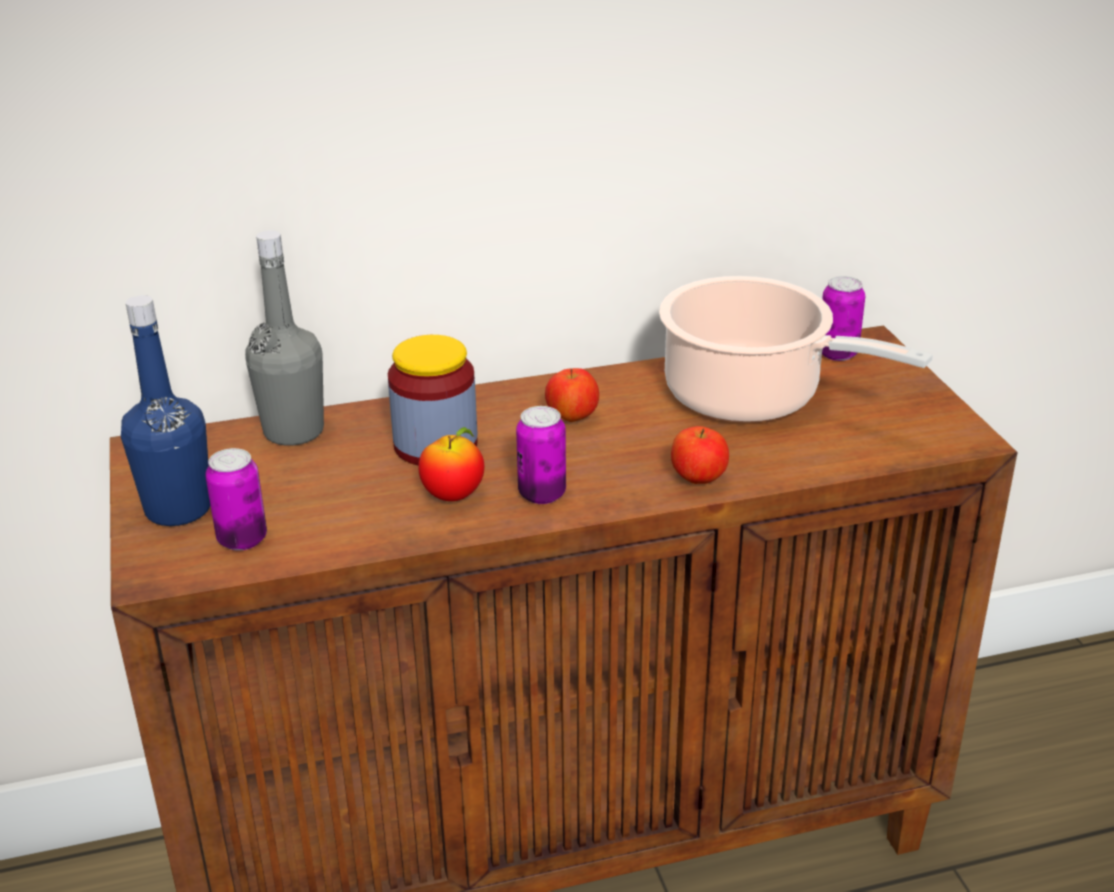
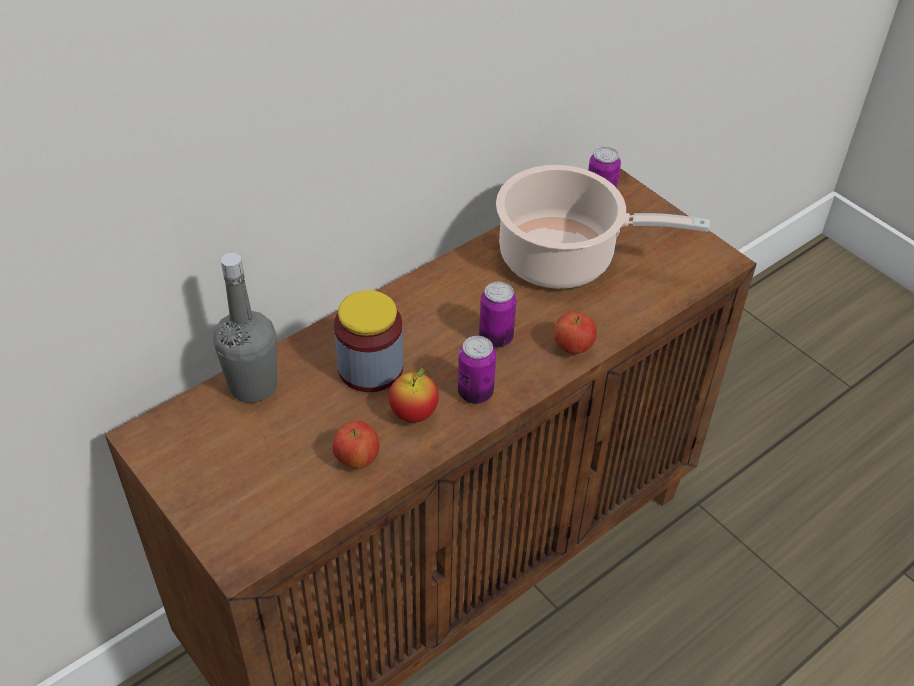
camera: 25 degrees left, 15 degrees up
(178, 509) = (215, 490): blue bottle -> none
(242, 539) = (285, 503): can -> can (496, 338)
(572, 418) = (453, 313): apple -> apple (357, 459)

